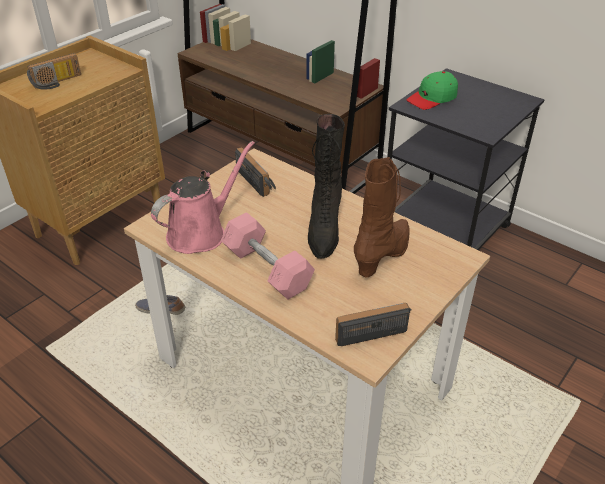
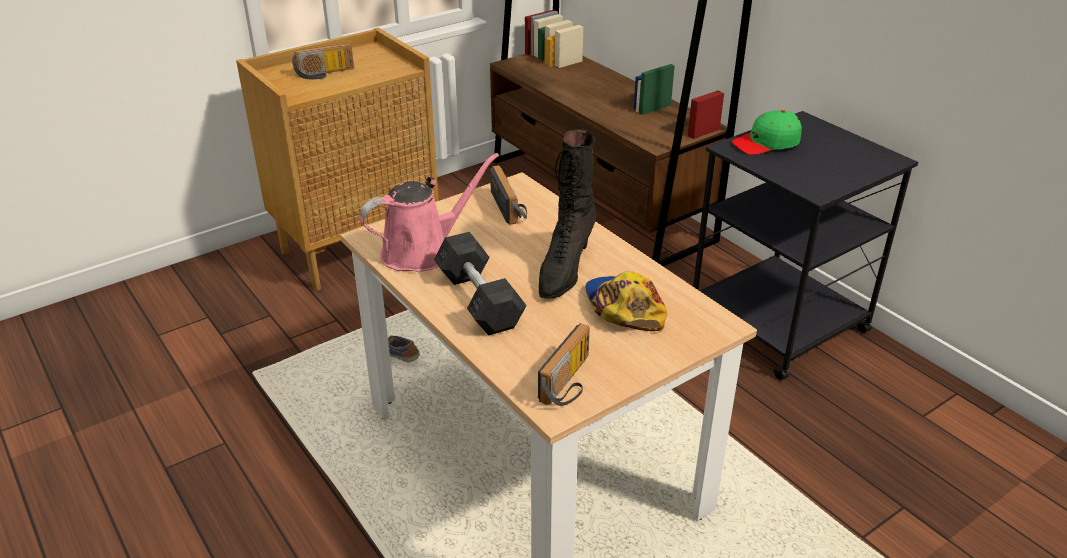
camera: 15 degrees right, 5 degrees down
(267, 269) = (479, 300): pink dumbbell -> grey dumbbell
(371, 330) = (570, 383): radio -> radio turned 120 degrees clockwise
(384, 255) = (623, 307): brown boot -> cap

